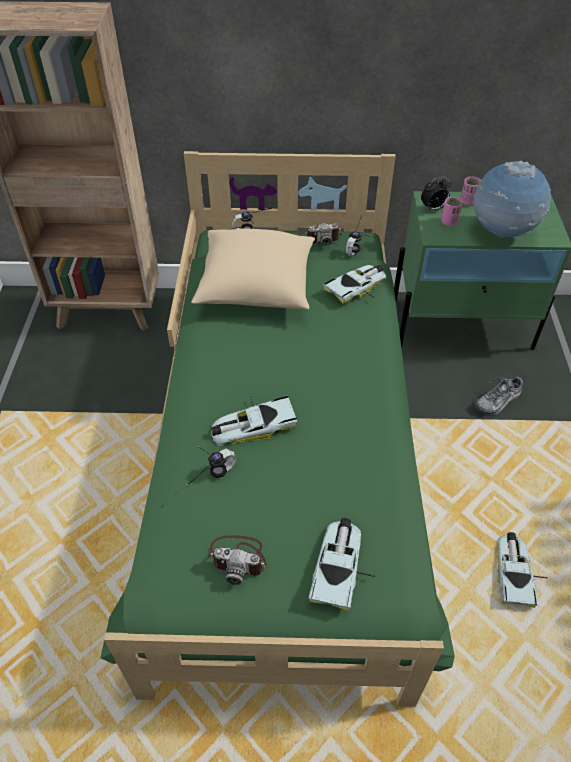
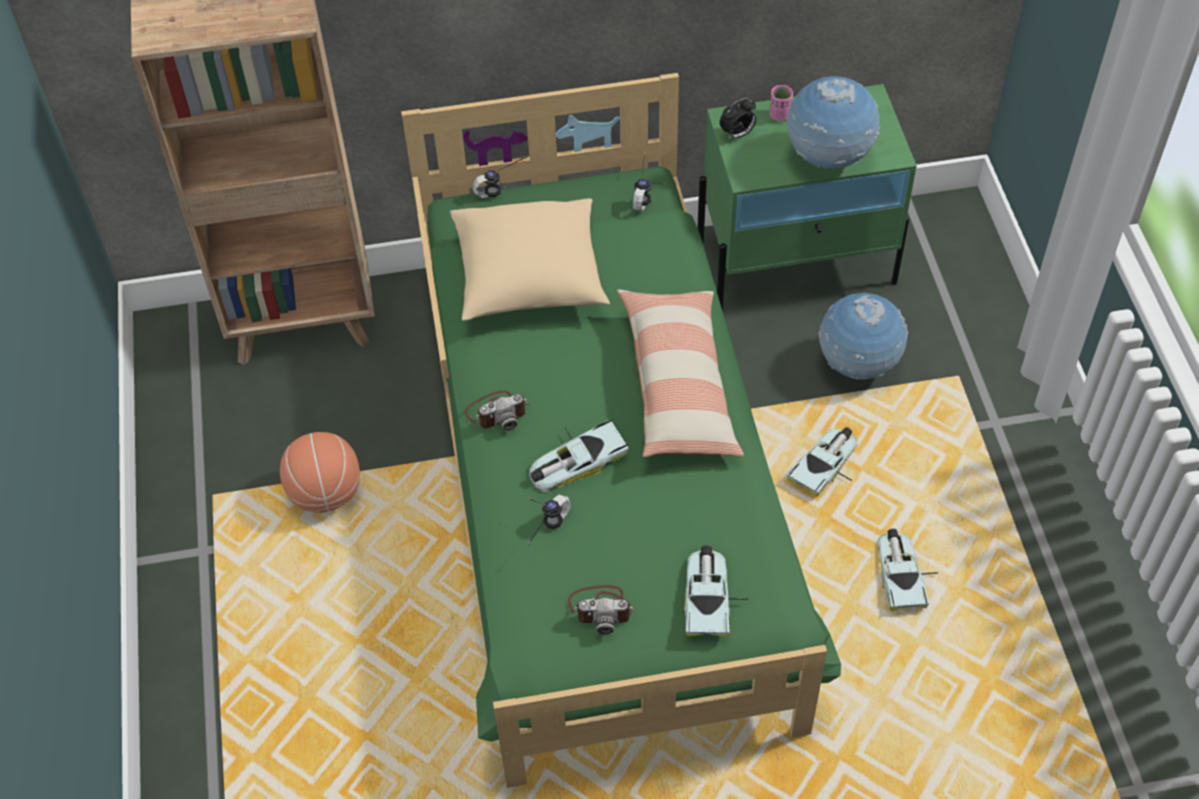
camera: 10 degrees left, 5 degrees up
(80, 424) = (325, 493): none -> basketball
(319, 237) = (592, 188): camera -> camera (497, 412)
(352, 381) = (678, 386): none -> pillow
(357, 287) = (659, 256): toy car -> toy car (825, 464)
(449, 222) = (760, 152): pink cup -> none
(497, 401) = (857, 365): shoe -> globe

